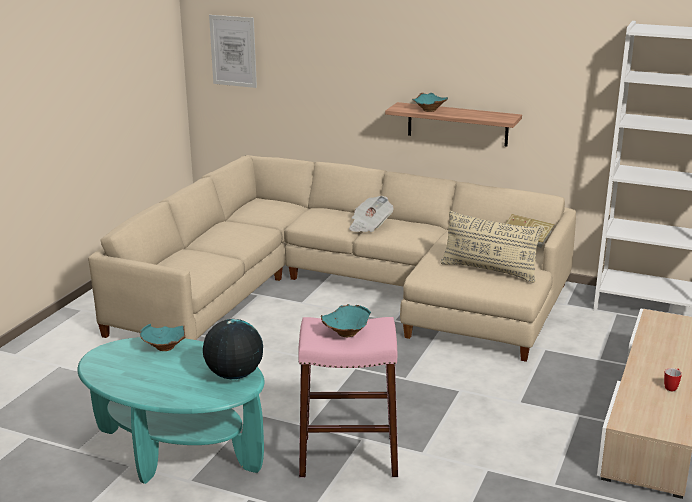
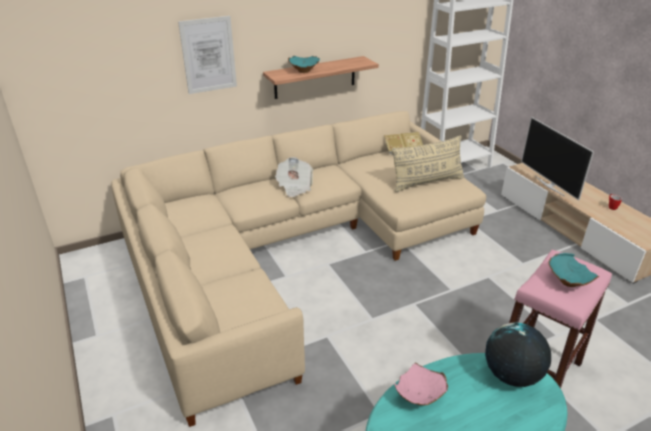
camera: 50 degrees left, 10 degrees up
(164, 348) = (419, 396): turquoise bowl -> pink bowl
(233, 51) = (72, 62): picture -> picture (208, 55)
(647, 341) = (549, 185): none -> television

